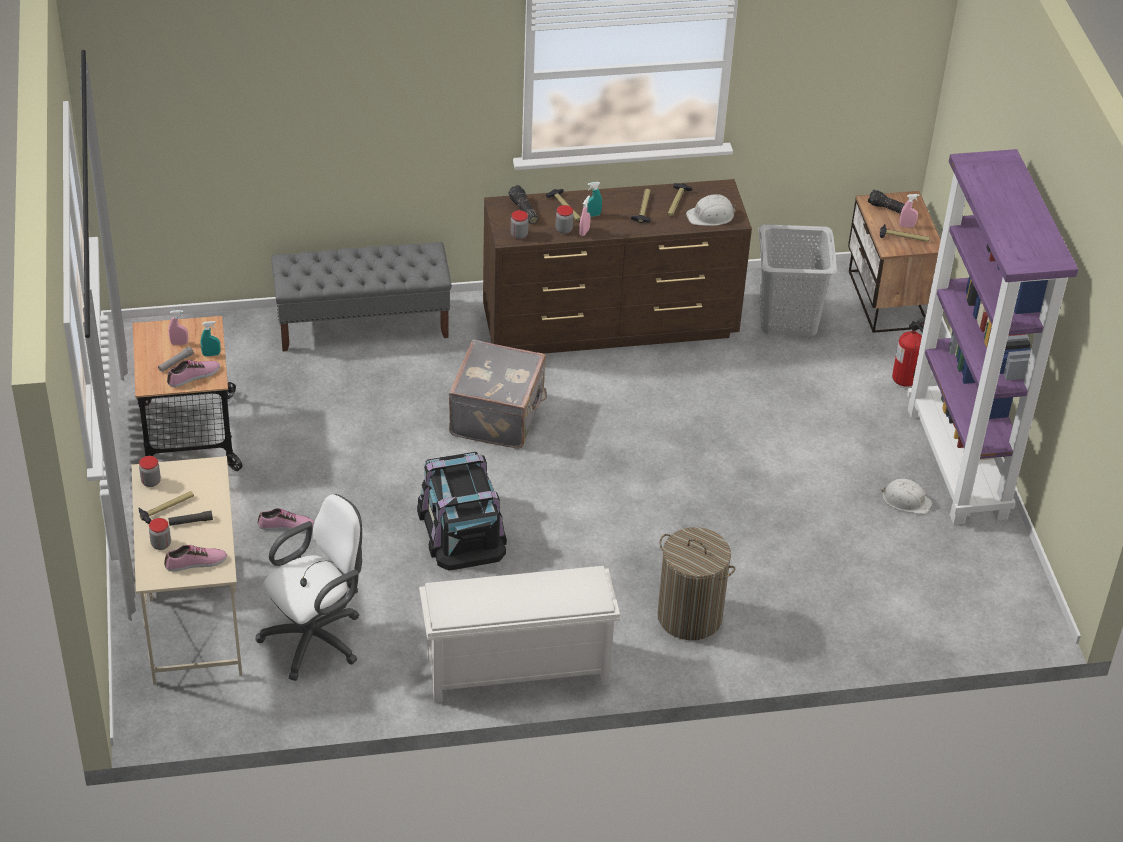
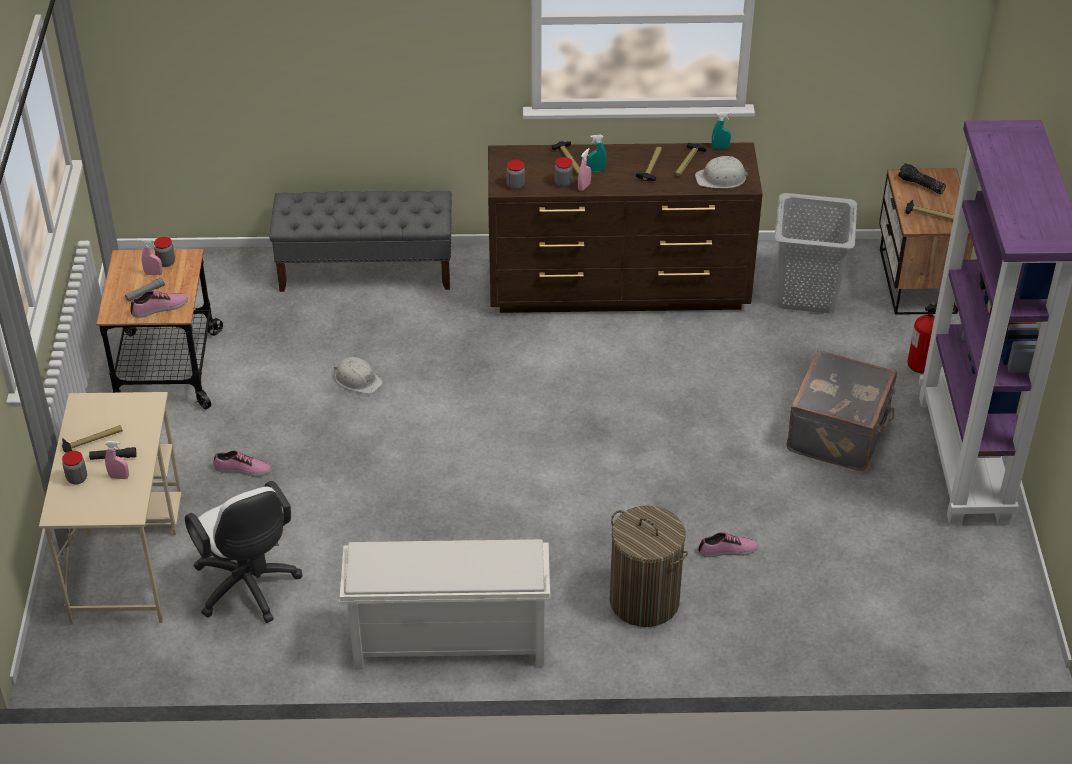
camera: 10 degrees right, 0 degrees up
(151, 482) = (83, 412): jar -> jar (166, 262)
(196, 563) = (108, 501): shoe -> shoe (728, 550)
(211, 354) = (183, 287): turquoise spray bottle -> turquoise spray bottle (720, 147)
(317, 637) = (248, 589): white office chair -> white office chair turned 90 degrees clockwise
(460, 528) = (421, 486): black storage box -> none
(499, 416) = (485, 373): grey suitcase -> grey suitcase (839, 433)
(523, 210) = (525, 161): flashlight -> none
(906, 500) = (901, 494): white hard hat -> white hard hat (357, 379)
(907, 226) = (937, 203): pink spray bottle -> pink spray bottle (119, 477)

